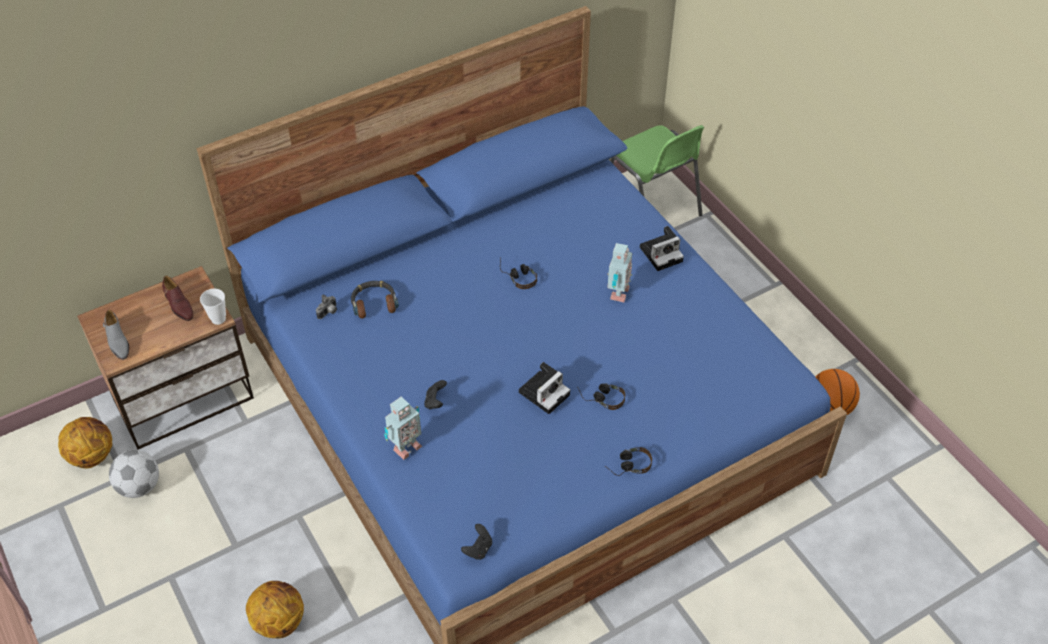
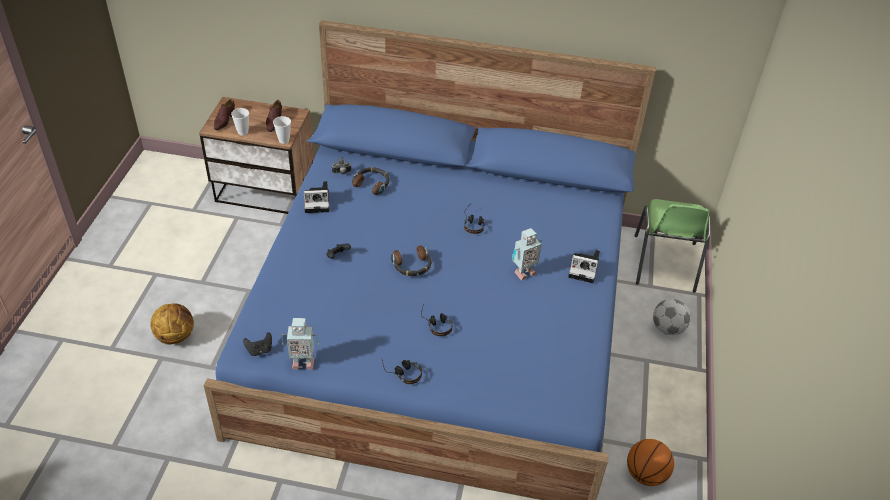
camera: 40 degrees right, 5 degrees down
(92, 455) = (192, 189): basketball -> none
(117, 341) = (224, 120): grey shoe -> brown shoe
(139, 486) = (194, 220): football -> football (667, 328)
(158, 340) = (243, 132): none -> cup
(405, 447) = (291, 268): toy robot -> toy robot (302, 362)
(516, 359) = (412, 265): none -> headphones
(545, 392) = (404, 295): camera -> camera (318, 202)

